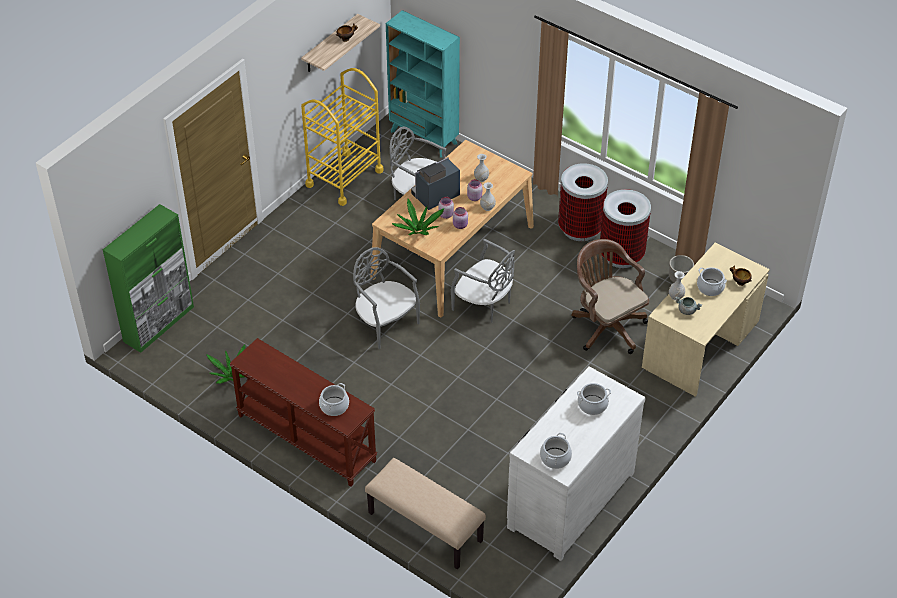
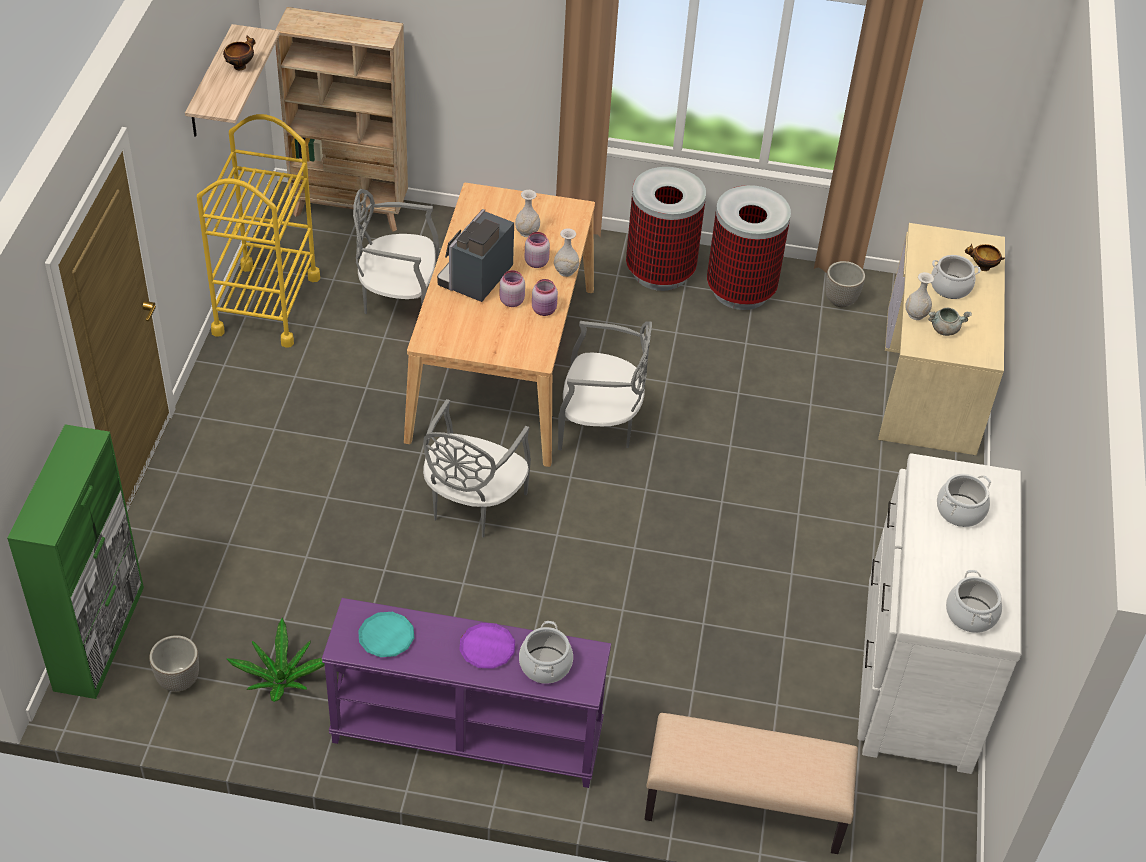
camera: 30 degrees left, 0 degrees up
(184, 358) = (179, 680): none -> planter
(266, 364) = (386, 637): none -> turquoise plate
(305, 438) = (466, 737): brown console table -> purple console table
(311, 388) = (487, 648): none -> purple plate
(385, 323) = (472, 504): grey chair -> grey chair turned 90 degrees counterclockwise
(418, 230) = (485, 337): potted plant -> none
(424, 137) = (350, 210): turquoise bookcase -> beige bookcase
(606, 326) = (790, 397): brown office chair -> none

